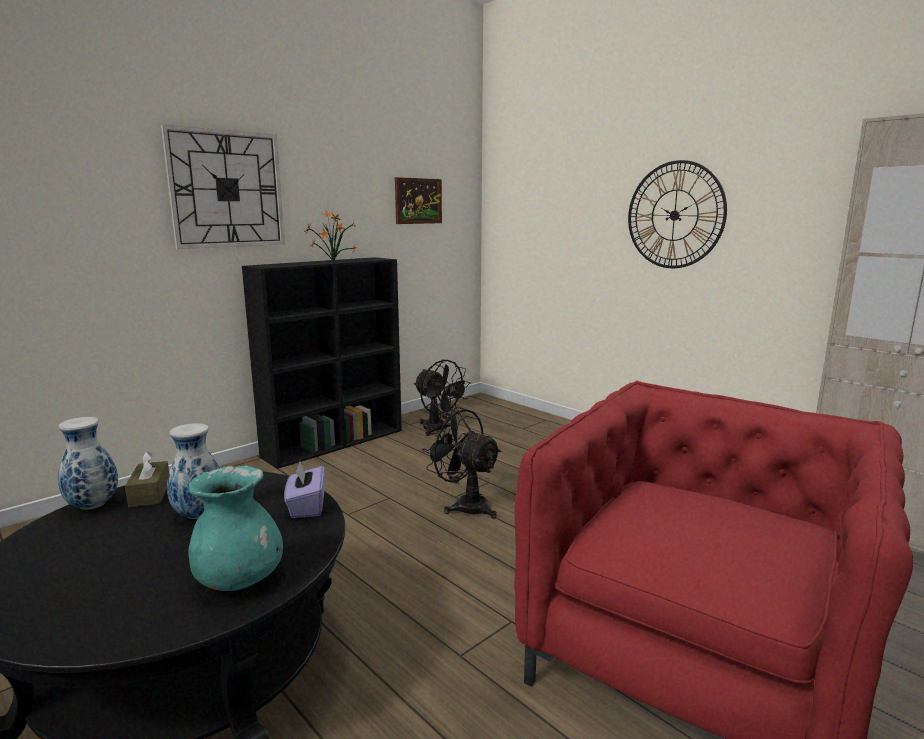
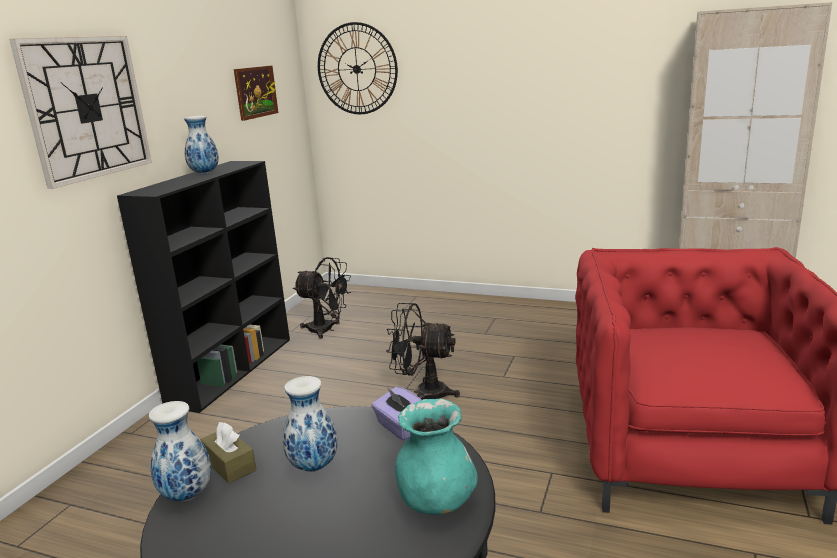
camera: 25 degrees left, 5 degrees up
(331, 261) = (204, 174): potted plant -> vase
(674, 215) = (524, 89): wall clock -> wall clock (357, 69)

